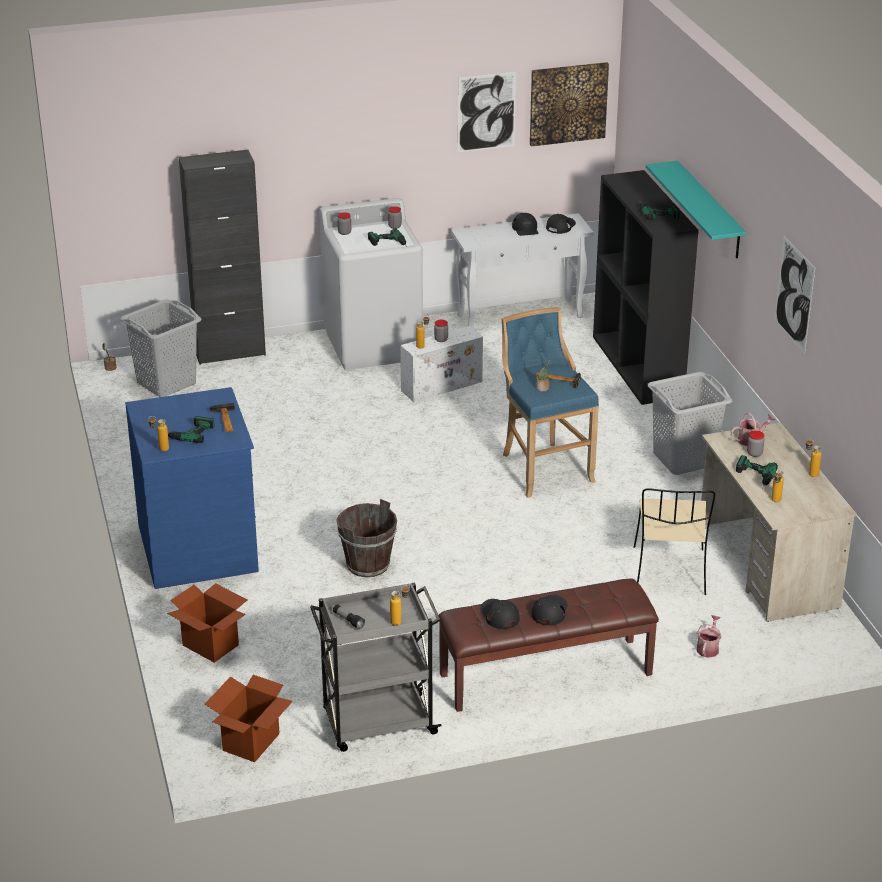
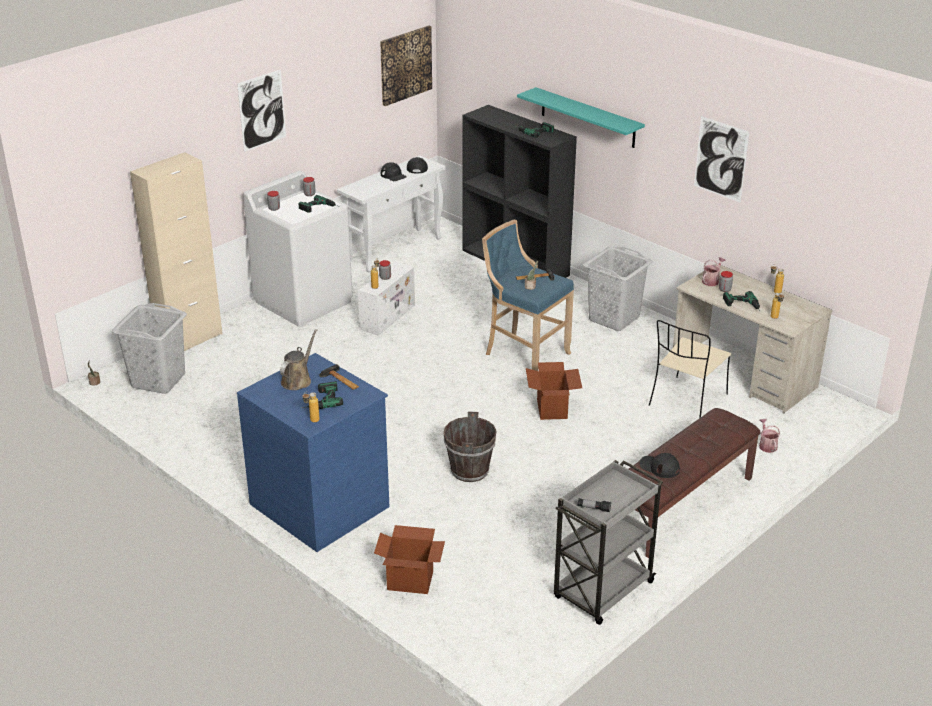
camera: 30 degrees left, 0 degrees up
(188, 408) = (297, 380): none -> brown watering can
(230, 352) = (189, 340): black cabinet -> beige cabinet
(251, 742) = (522, 647): cardboard box -> cardboard box (552, 409)
(400, 622) = (633, 495): bottle -> none
(486, 112) = (352, 83): picture -> picture (262, 110)
(550, 611) = (690, 451): black cap -> none
(669, 572) = (687, 401): beige chair -> beige chair turned 60 degrees clockwise

